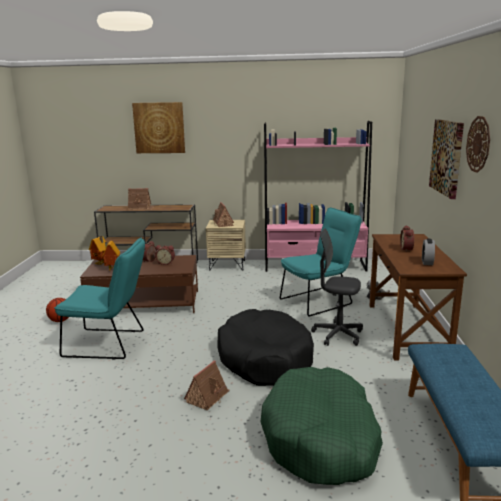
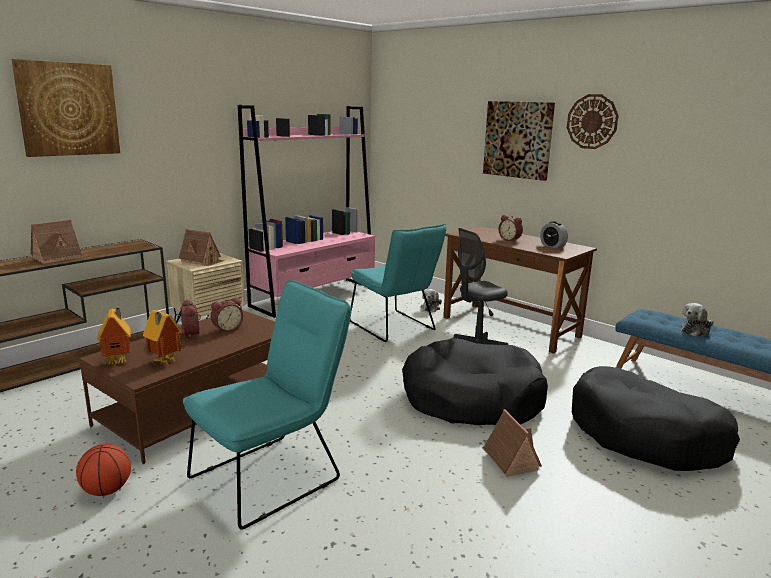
camera: 50 degrees left, 0 degrees up
(319, 300) = (394, 328): turquoise chair -> turquoise chair turned 135 degrees clockwise
(321, 438) = (645, 435): green dog bed -> black dog bed
(452, 377) = (696, 331): none -> plush toy

